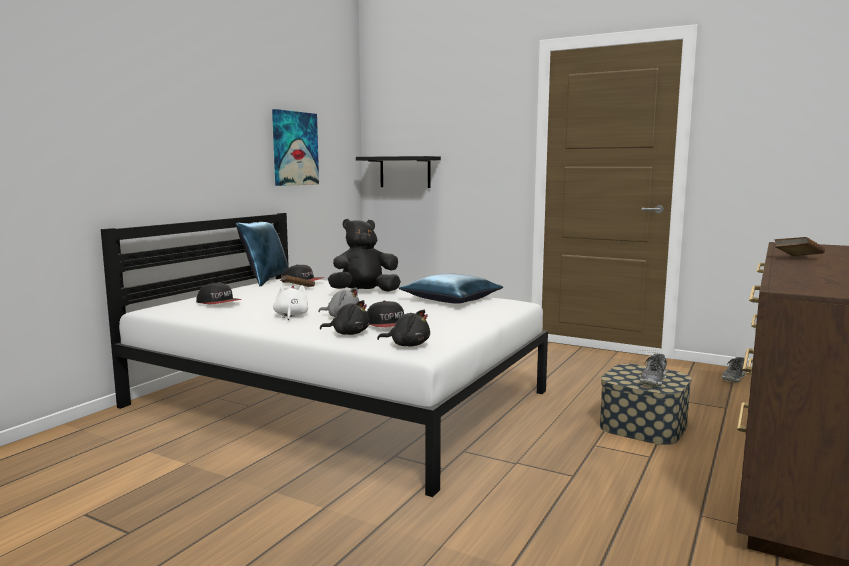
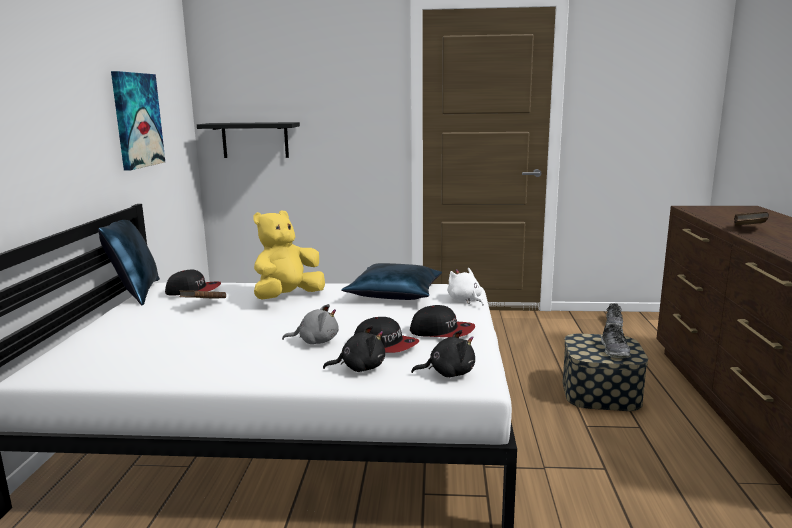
camera: 25 degrees left, 5 degrees up
(219, 303) = (124, 344): cap -> cap (442, 331)
(291, 316) = (252, 351): white plush toy -> white plush toy (465, 300)
(364, 292) = (287, 297): black plush toy -> yellow plush toy

